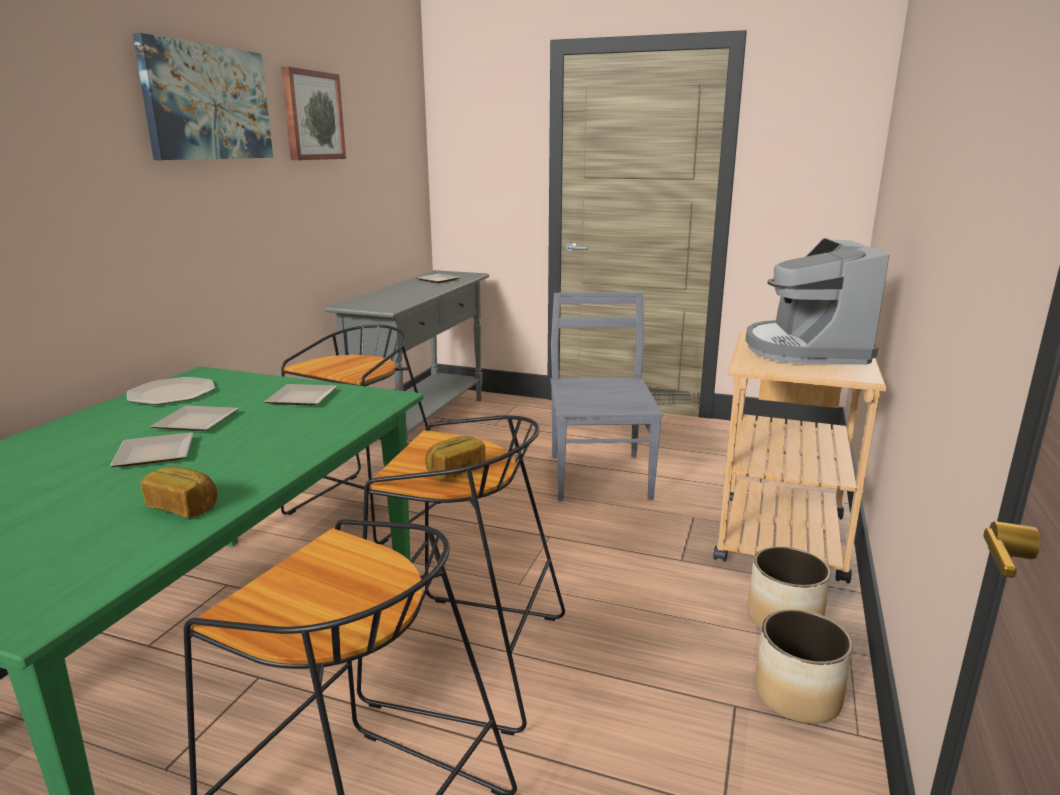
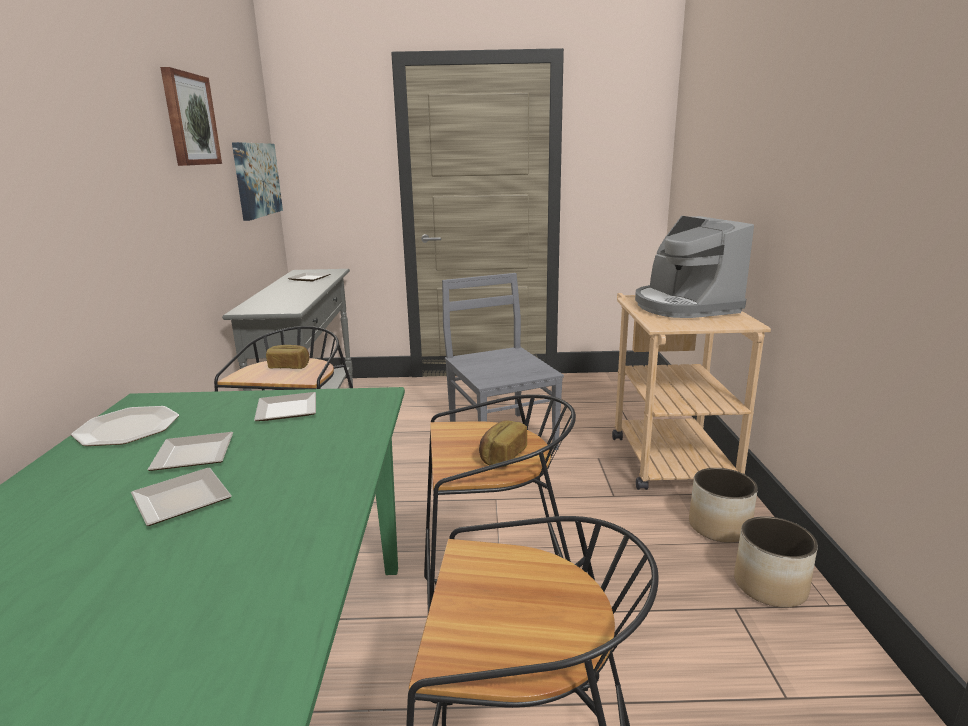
camera: 20 degrees left, 0 degrees up
(184, 507) = (285, 553): bread -> bread (289, 366)
(207, 103) = (103, 103): picture -> picture (256, 179)

